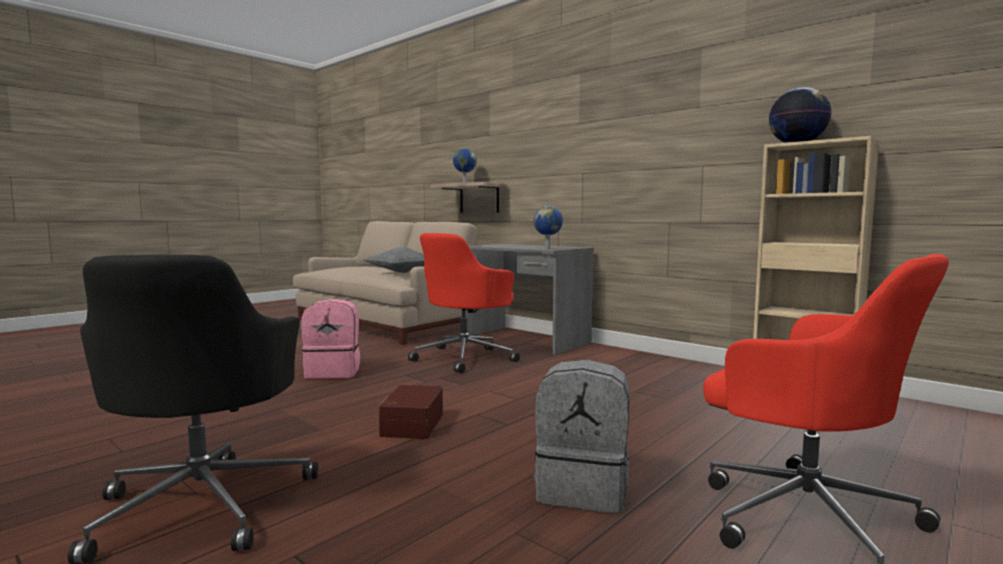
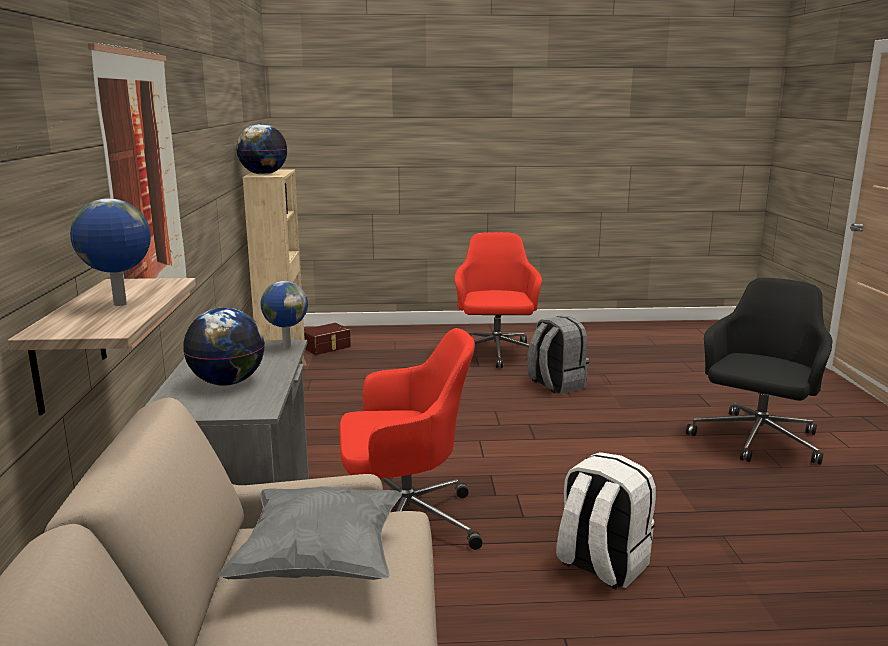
camera: 135 degrees left, 10 degrees up
(334, 372) = (601, 565): pink backpack -> white backpack
(410, 425) = (595, 448): brown storage box -> brown storage box (327, 347)
(515, 246) = (228, 382): none -> globe
(554, 151) = (145, 190): none -> picture

